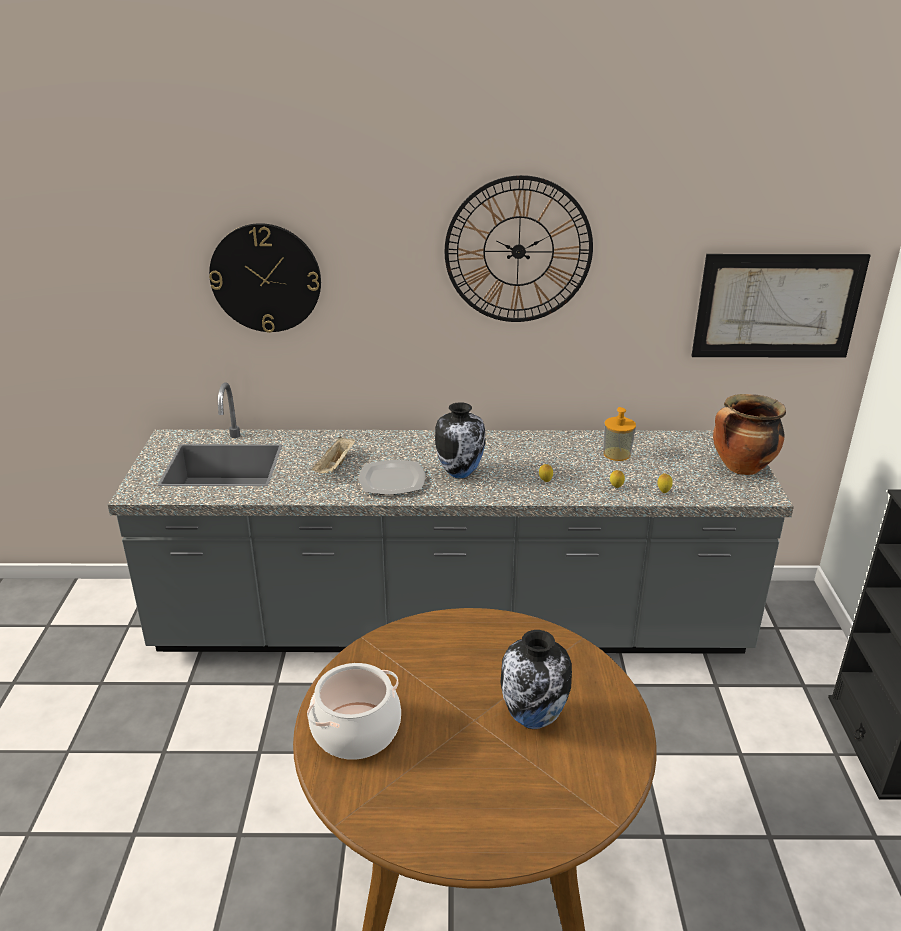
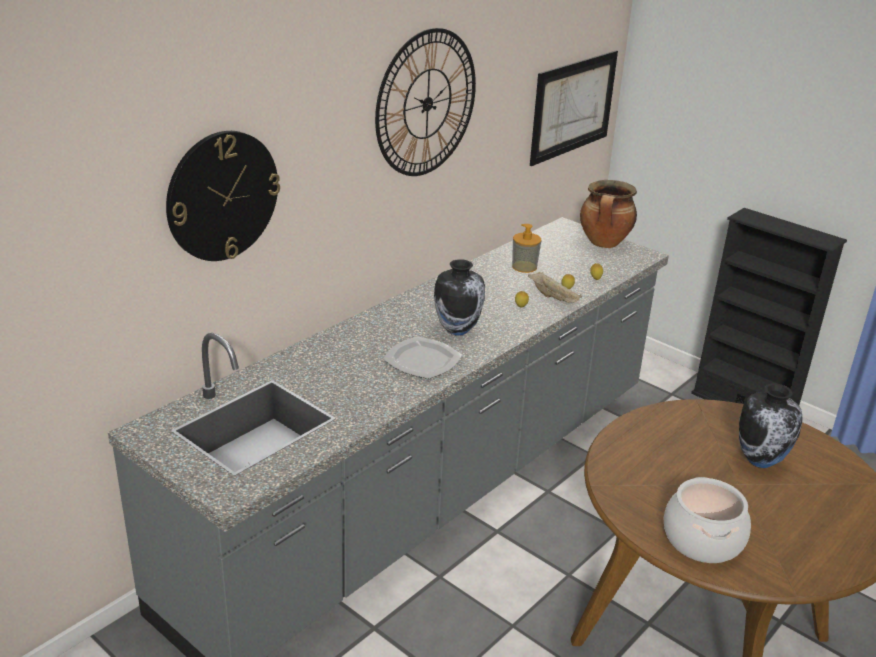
camera: 50 degrees left, 0 degrees up
(335, 466) = (357, 373): beige tray -> beige tray (554, 298)

